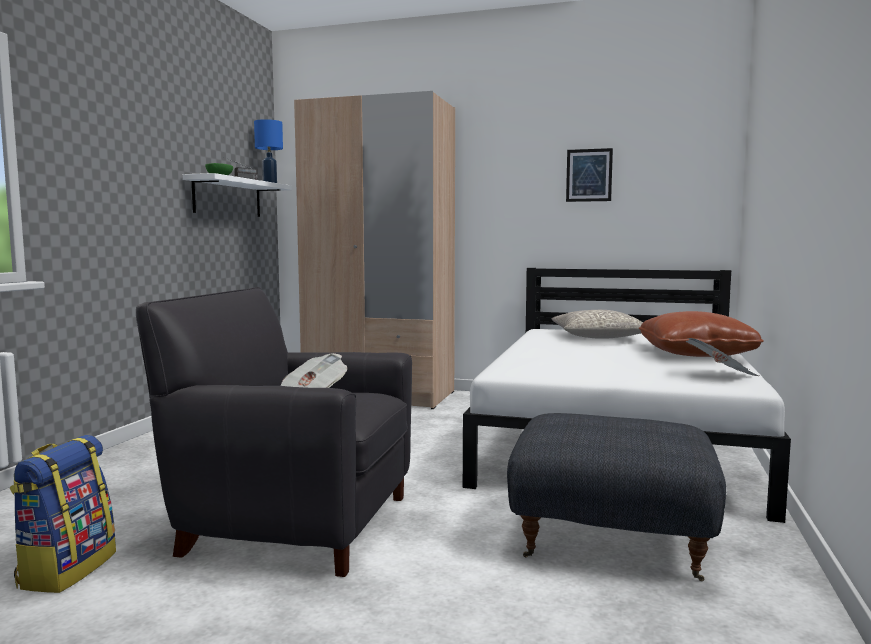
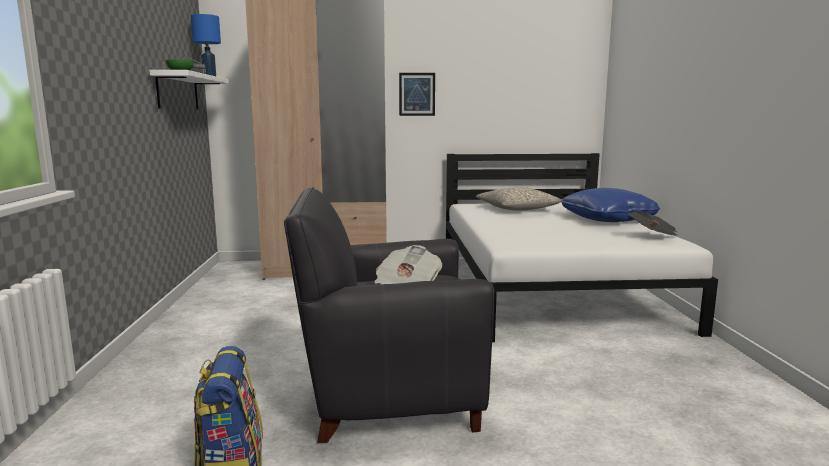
camera: 20 degrees left, 5 degrees up
(589, 175) = (495, 77): picture -> picture (417, 94)
(611, 540) = (626, 366): grey ottoman -> none
(696, 354) = (607, 220): brown pillow -> blue pillow

